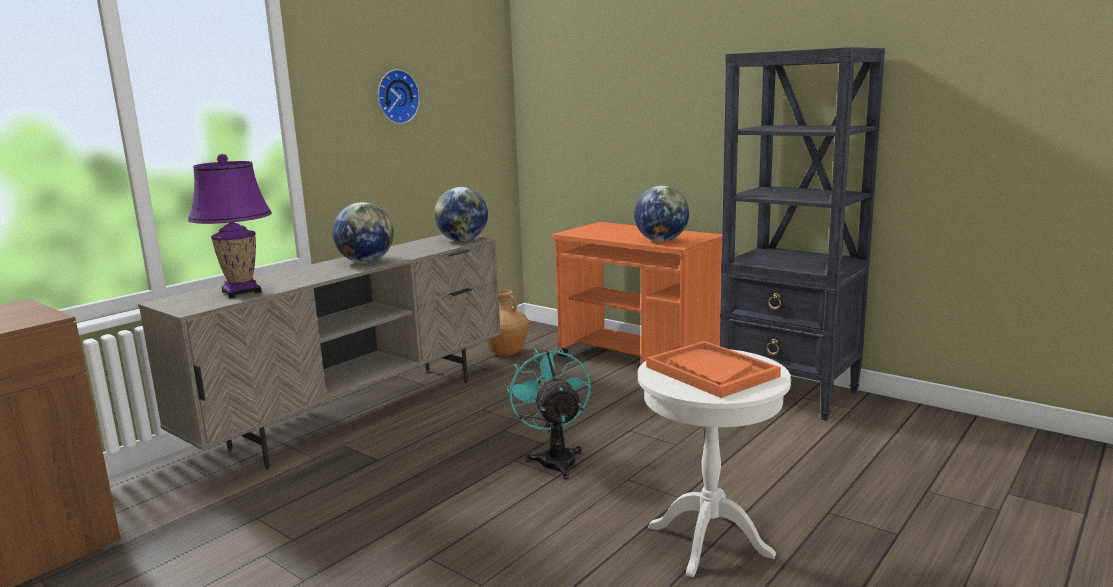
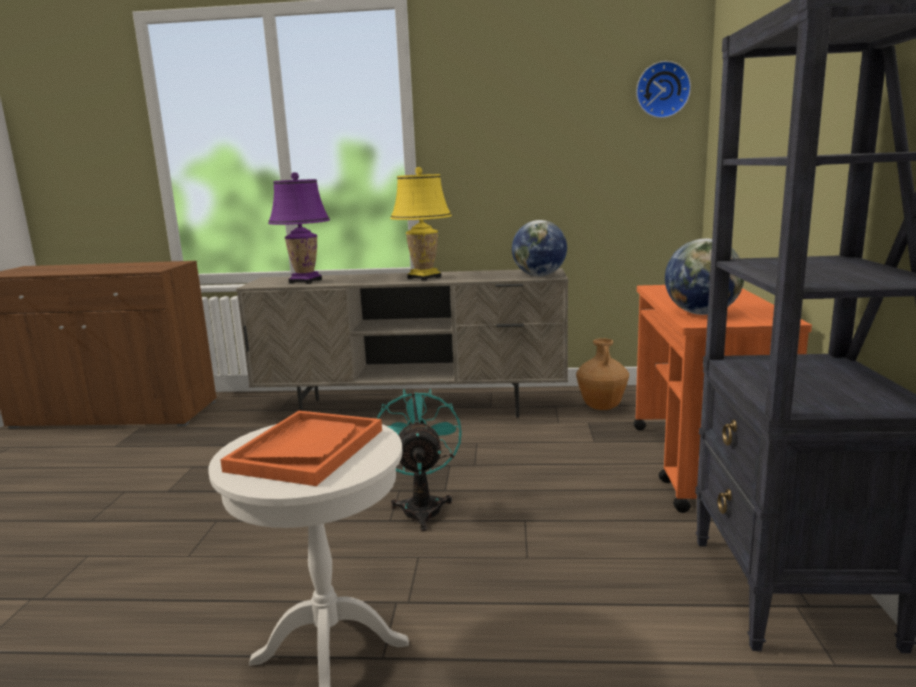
camera: 55 degrees right, 0 degrees up
(366, 261) = (424, 278): globe -> yellow table lamp
(396, 97) = (529, 127): wall clock -> wall clock (662, 90)
(555, 458) = (421, 506): turquoise fan -> turquoise fan turned 45 degrees counterclockwise

